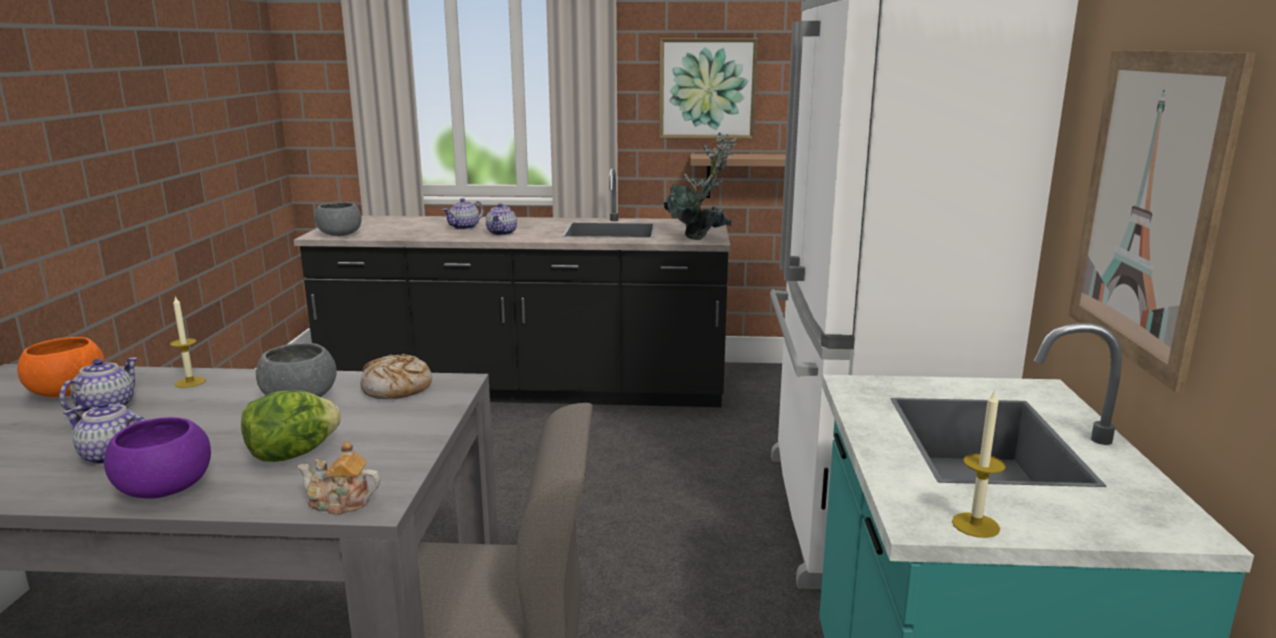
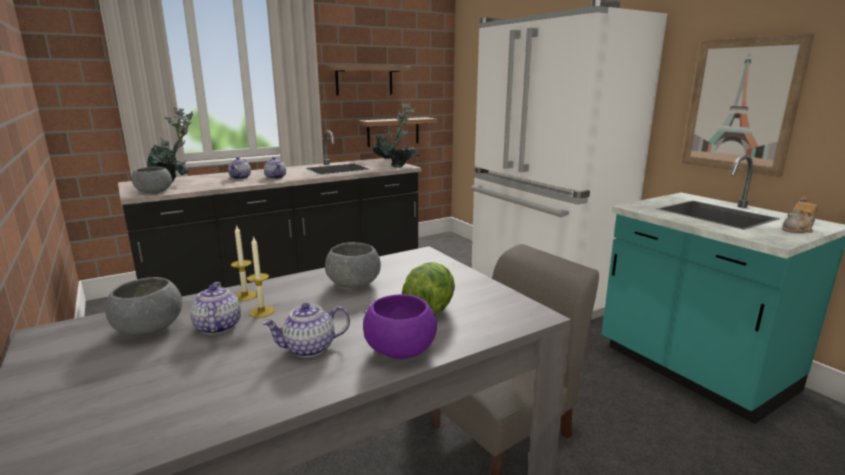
camera: 35 degrees left, 0 degrees up
(67, 392) = (149, 328): orange bowl -> grey bowl
(340, 503) = (519, 320): teapot -> teapot (798, 230)
(388, 224) = (175, 182): none -> potted plant
(397, 388) = (398, 264): bread -> none
(707, 89) = (364, 80): picture -> shelf
(975, 525) = (788, 238): candle -> candle (261, 312)

